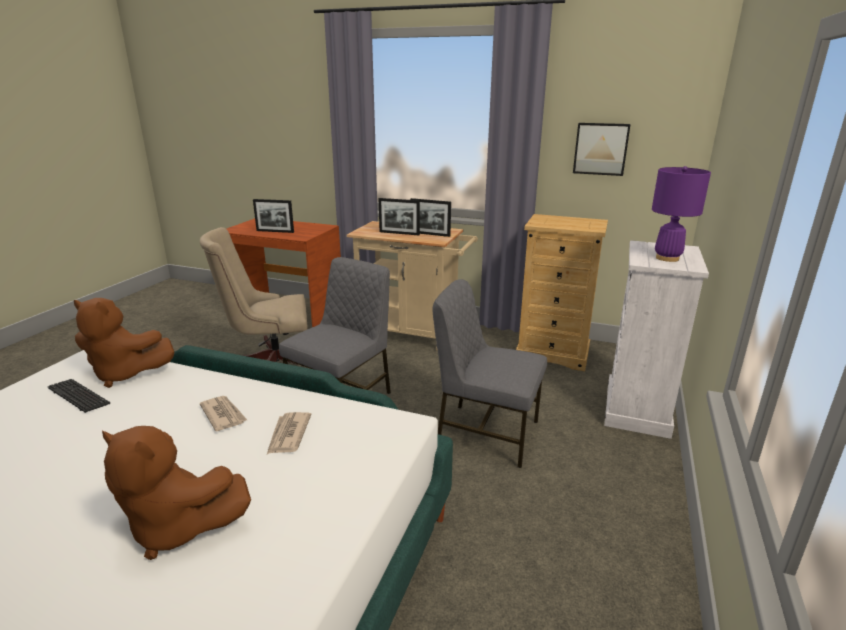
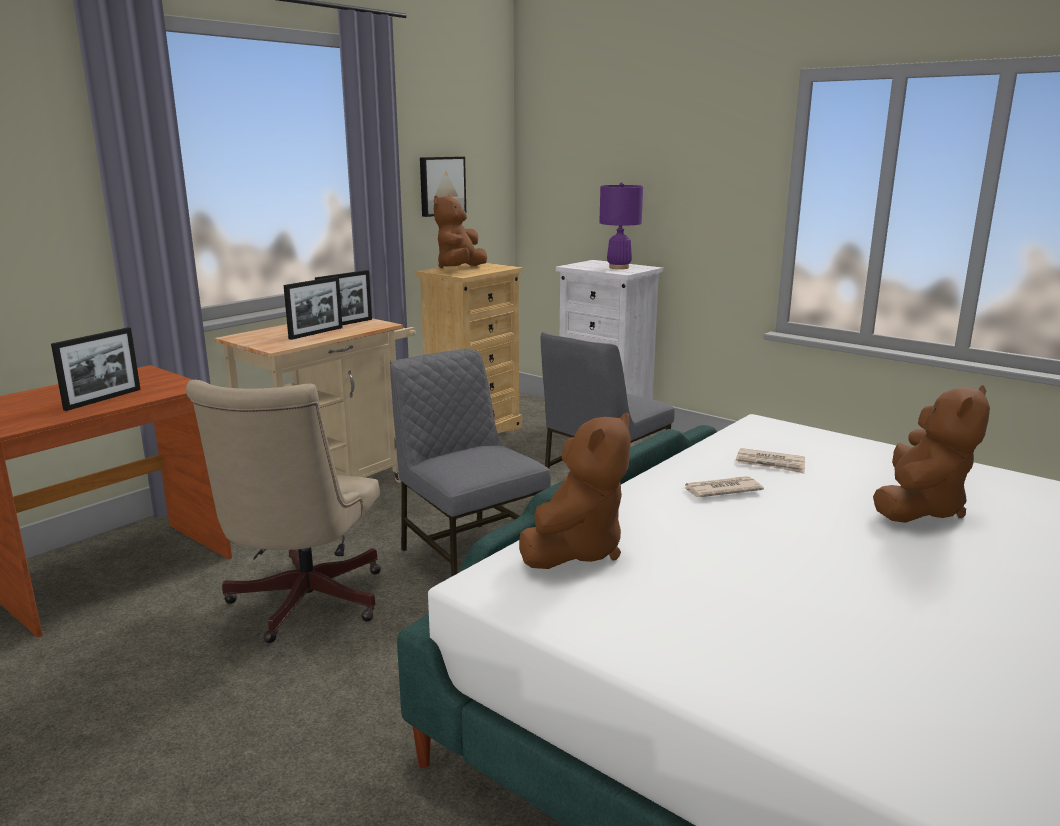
camera: 70 degrees left, 5 degrees down
(79, 397) = (636, 579): keyboard -> none
(561, 220) = (460, 269): none -> brown plush toy

